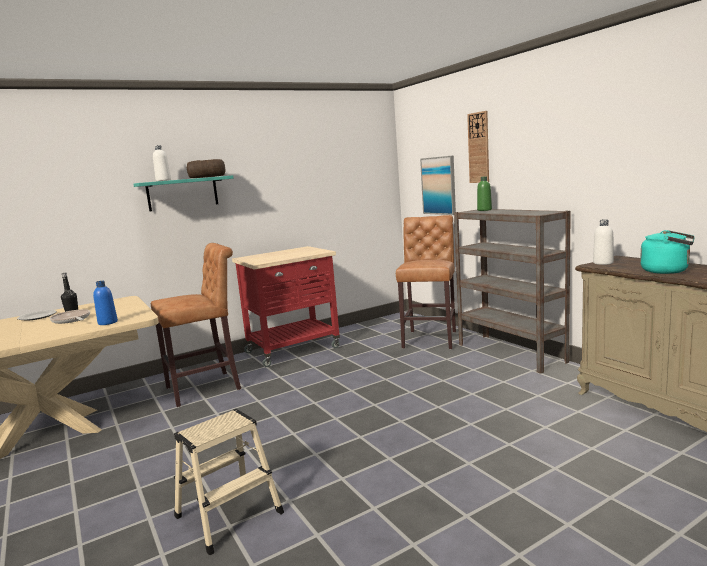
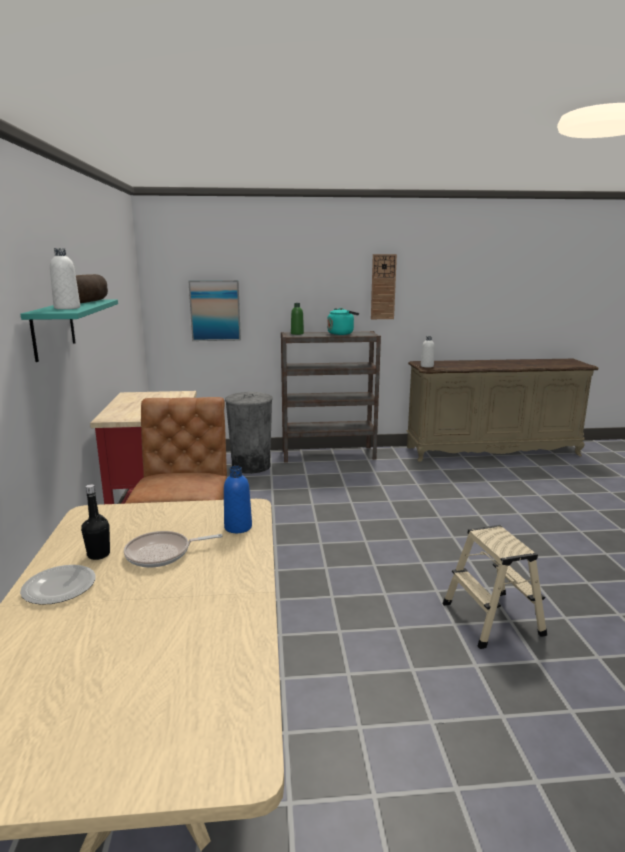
camera: 65 degrees left, 5 degrees up
(431, 338) = (251, 466): brown stool -> grey trash can
(479, 148) = (274, 275): wall clock -> wall clock (383, 287)
(667, 271) = (470, 365): turquoise kettle -> turquoise kettle (341, 333)

